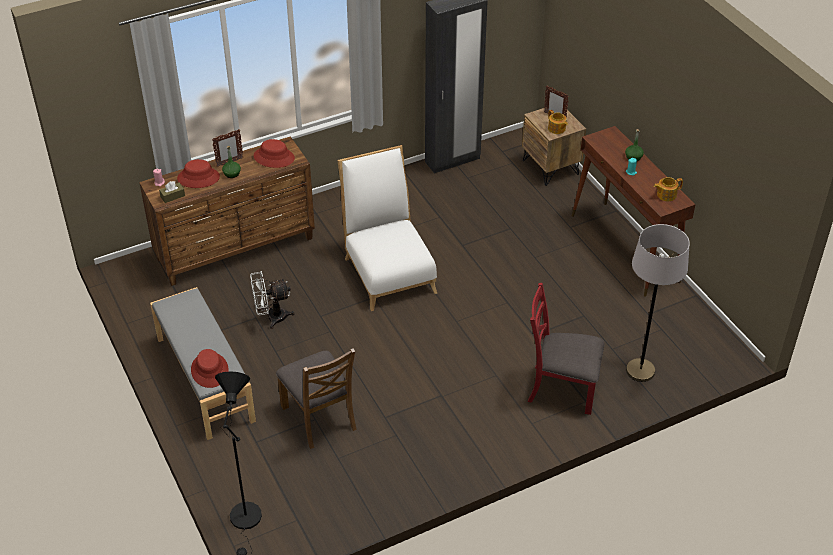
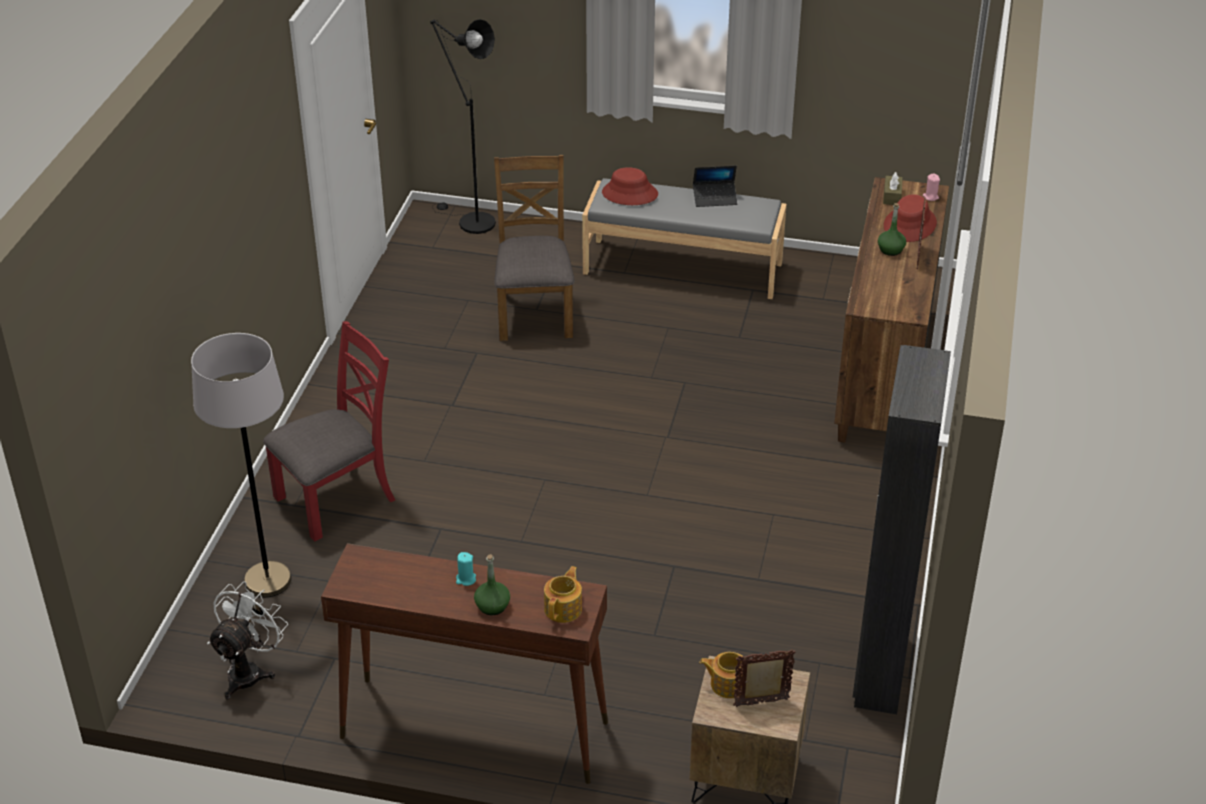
camera: 130 degrees right, 5 degrees down
(179, 329) = (715, 198): none -> laptop
(271, 318) = (725, 347): white fan -> white fan (250, 671)
(274, 157) = (891, 292): red hat -> none
(319, 417) = (534, 313): brown chair -> brown chair turned 75 degrees clockwise
(388, 270) = (701, 473): white chair -> none
(666, 195) = (377, 580): teapot -> teapot (564, 608)

